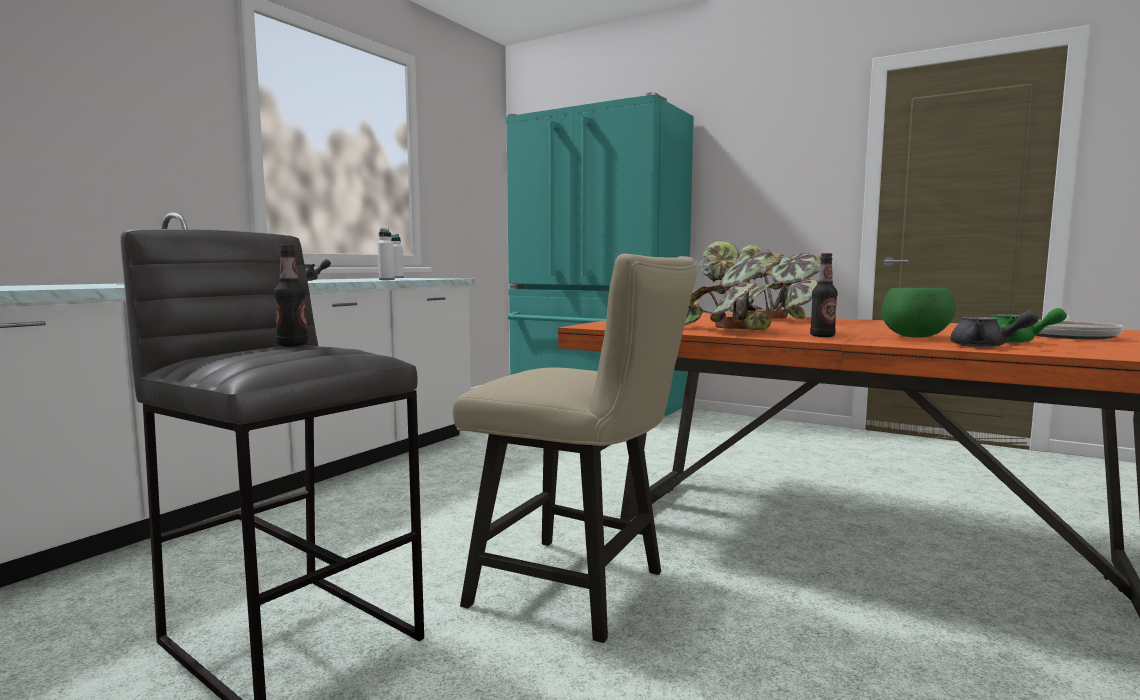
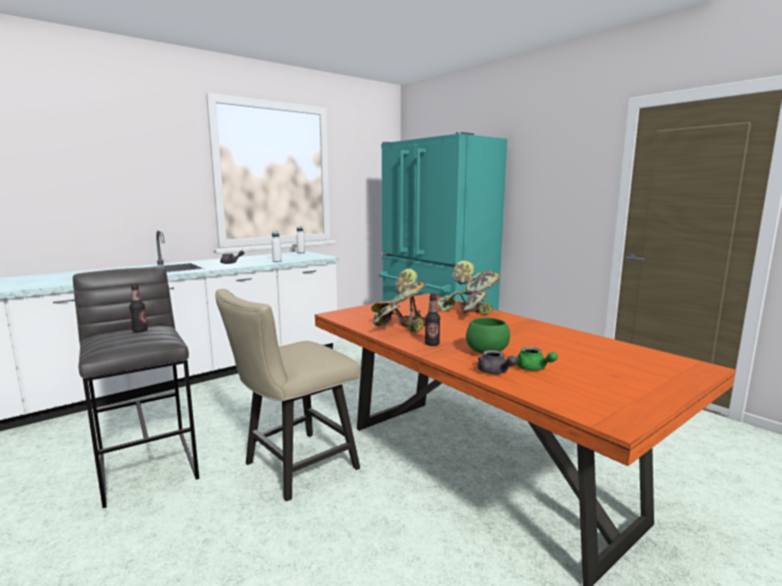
camera: 20 degrees right, 5 degrees up
(581, 590) = (293, 468): beige chair -> beige chair turned 90 degrees clockwise
(1068, 335) = (603, 363): frying pan -> none

